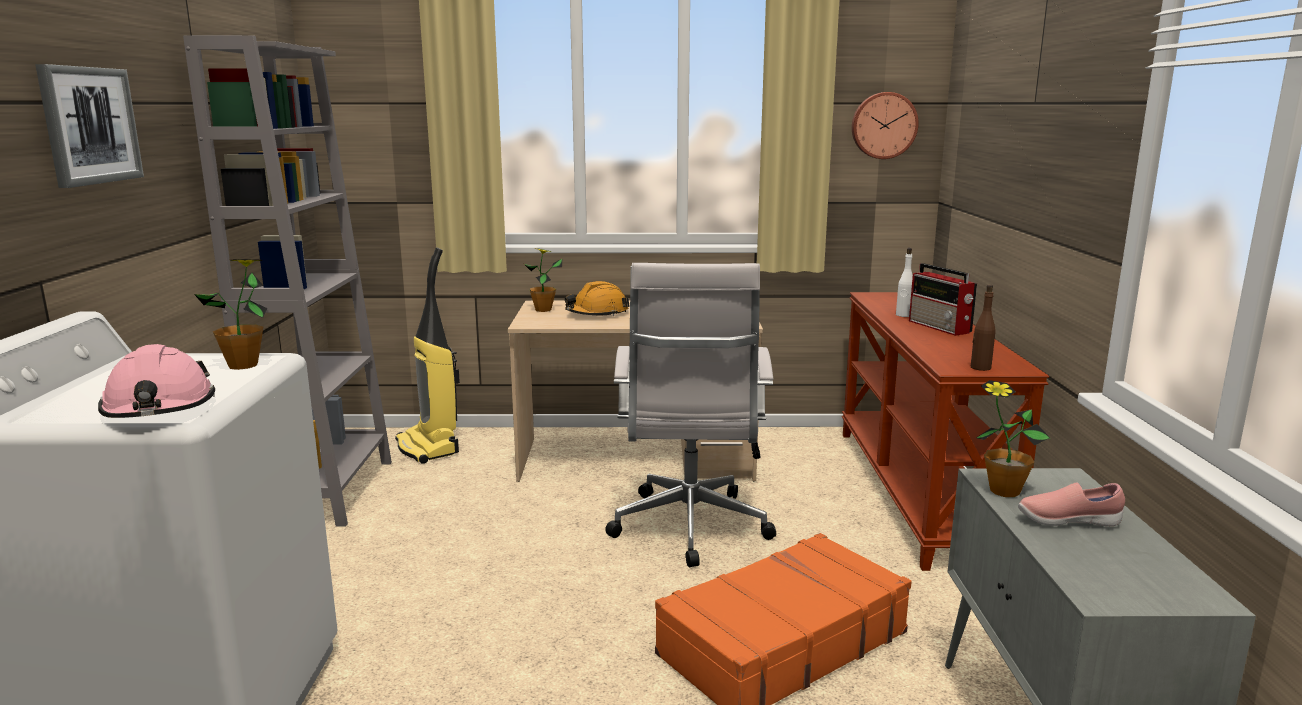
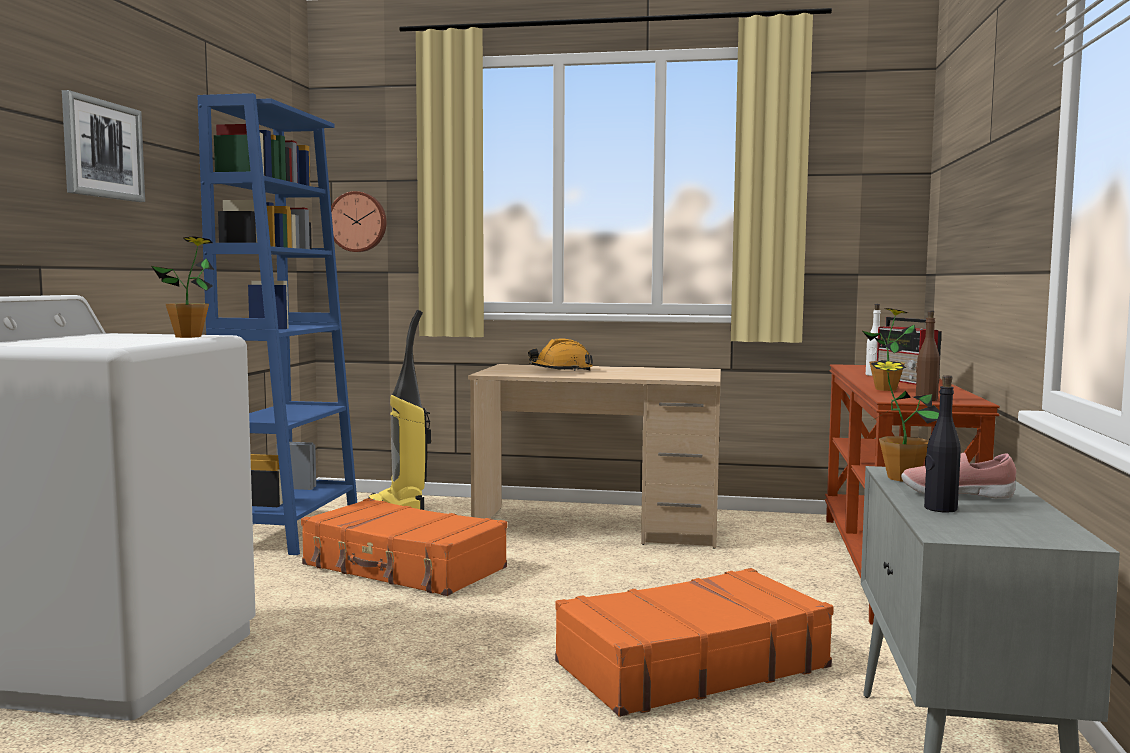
camera: 10 degrees right, 10 degrees down
(159, 408) = (100, 344): pink hard hat -> none
(327, 491) = (291, 531): grey bookcase -> blue bookcase
(462, 534) = (403, 567): none -> orange suitcase
(543, 310) = (510, 368): potted plant -> potted plant (886, 389)
(690, 530) = (631, 578): white office chair -> none
(883, 125) = (863, 196): wall clock -> wall clock (358, 222)
(1066, 548) = (940, 508): none -> black bottle

